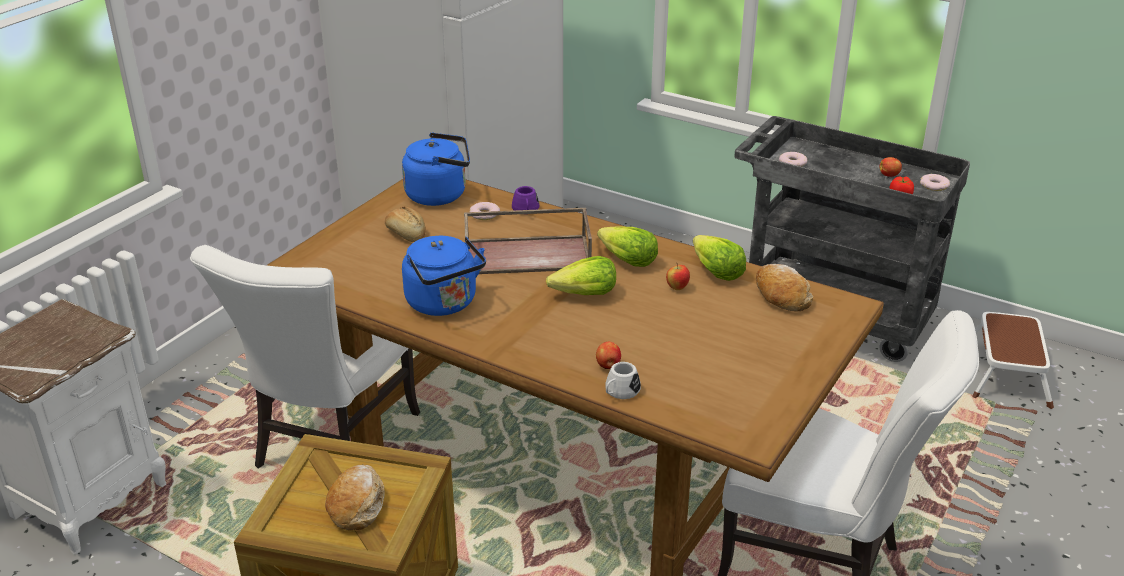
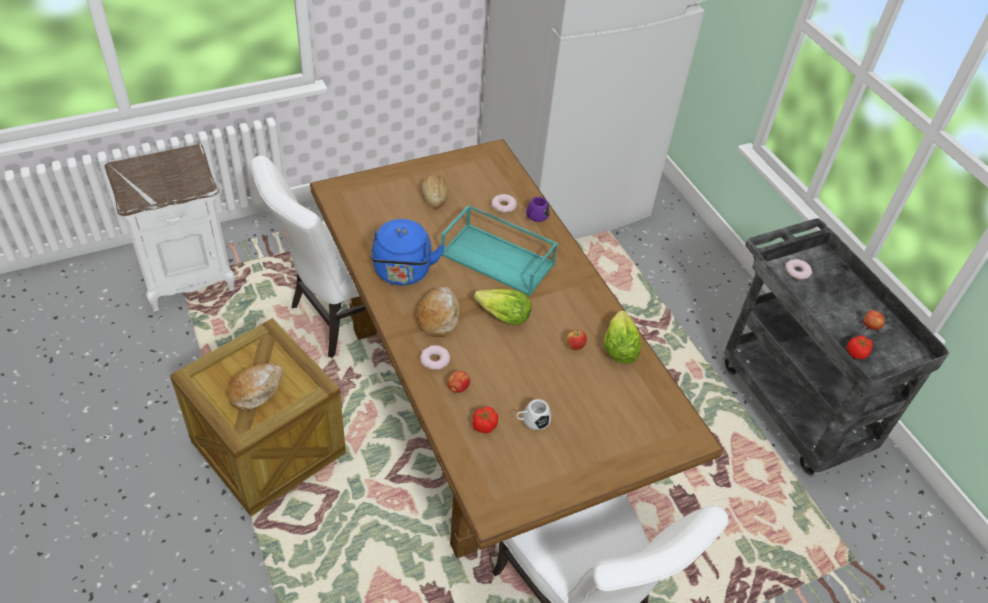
camera: 30 degrees right, 15 degrees up
(440, 194) = (490, 172): blue kettle -> none
(528, 254) = (499, 259): brown tray -> turquoise tray
(619, 392) = (443, 415): white mug -> white mug (532, 420)
(627, 260) = (563, 301): lettuce -> none
(667, 381) = (484, 426): none -> tomato
(781, 296) = (646, 398): bread -> bread (438, 316)
(934, 185) = (901, 357): donut -> donut (435, 360)
(1006, 371) = (896, 537): brown step ladder -> none

